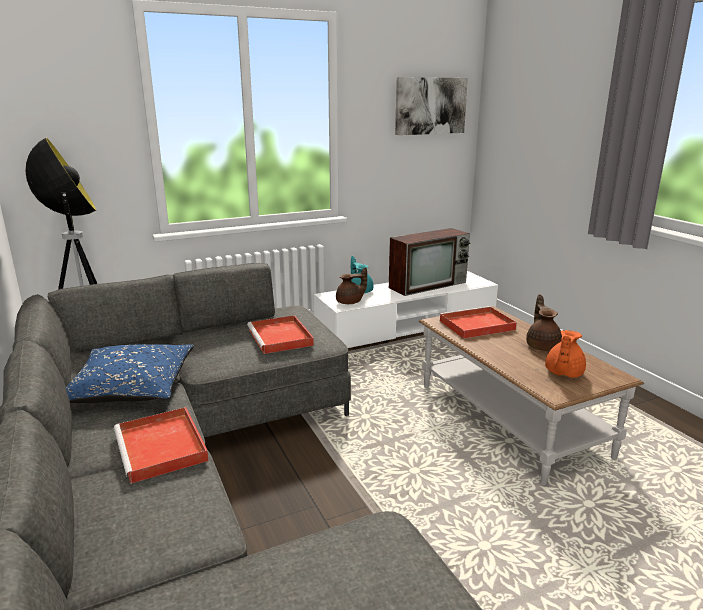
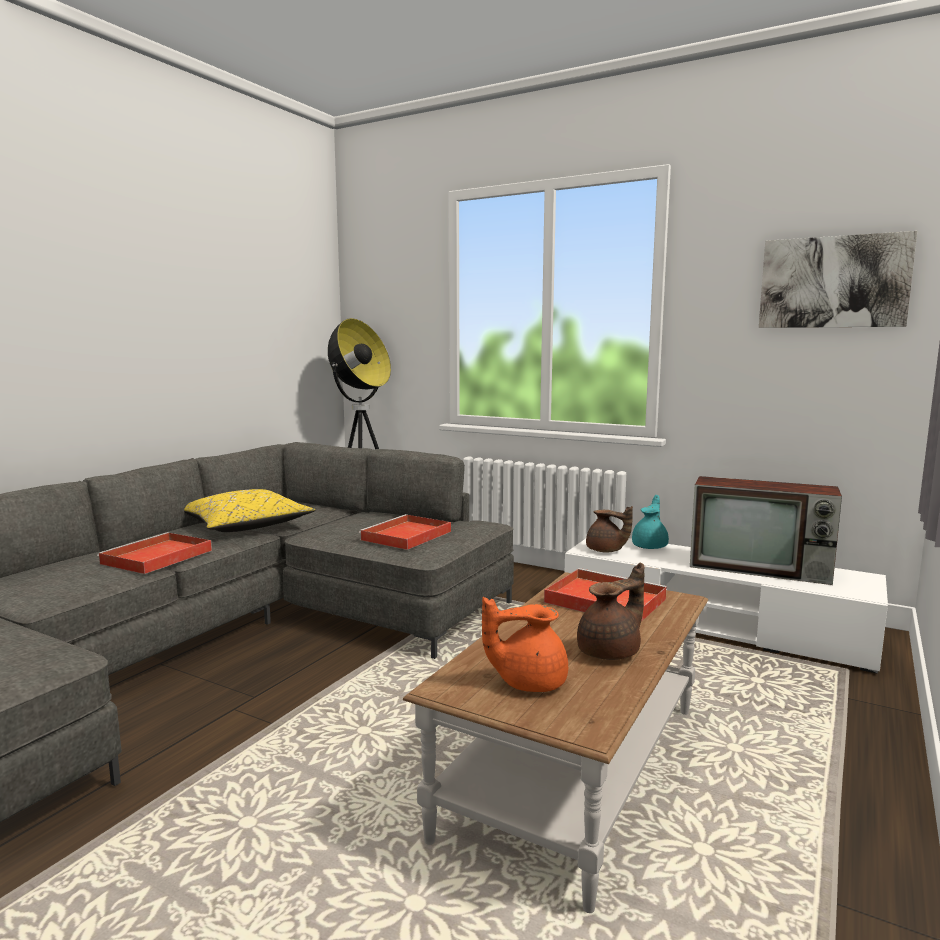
camera: 55 degrees right, 10 degrees down
(131, 388) = (245, 526): blue pillow -> yellow pillow

